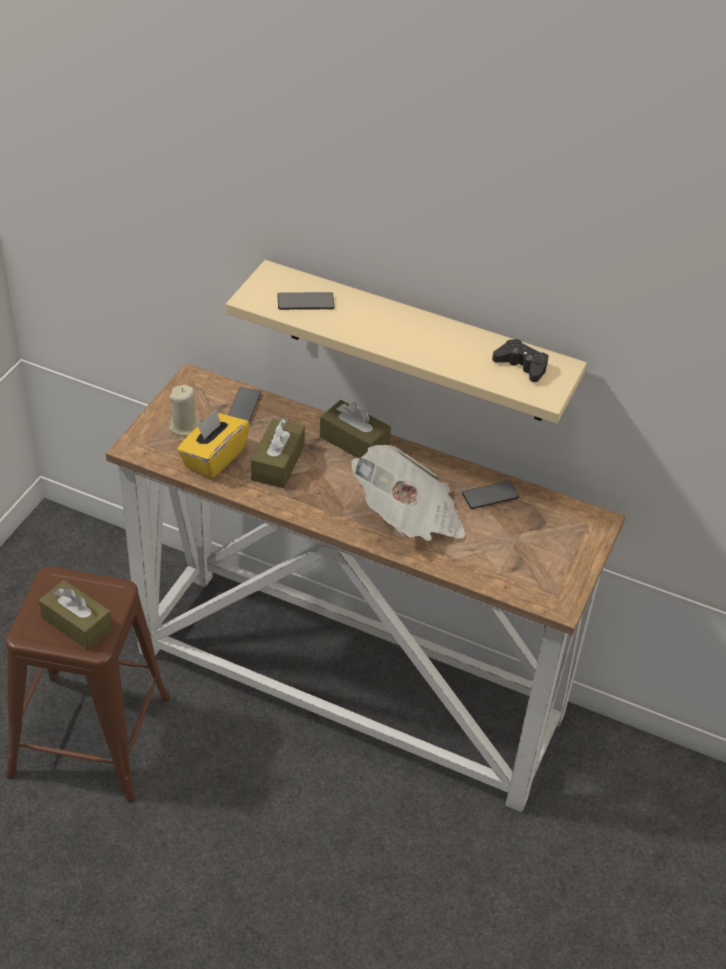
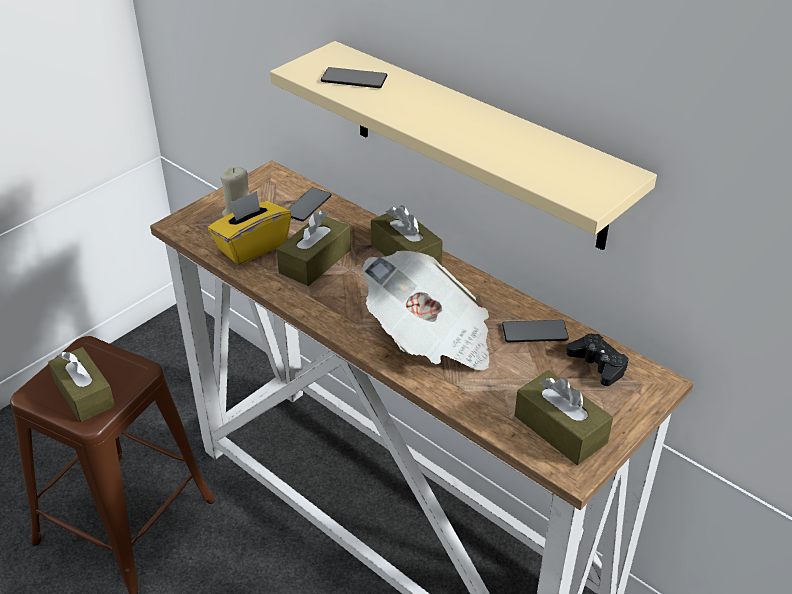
camera: 20 degrees right, 5 degrees down
(521, 365) = (572, 166): black game controller -> black game controller (598, 364)
(539, 575) = (560, 429): none -> brown tissue box

